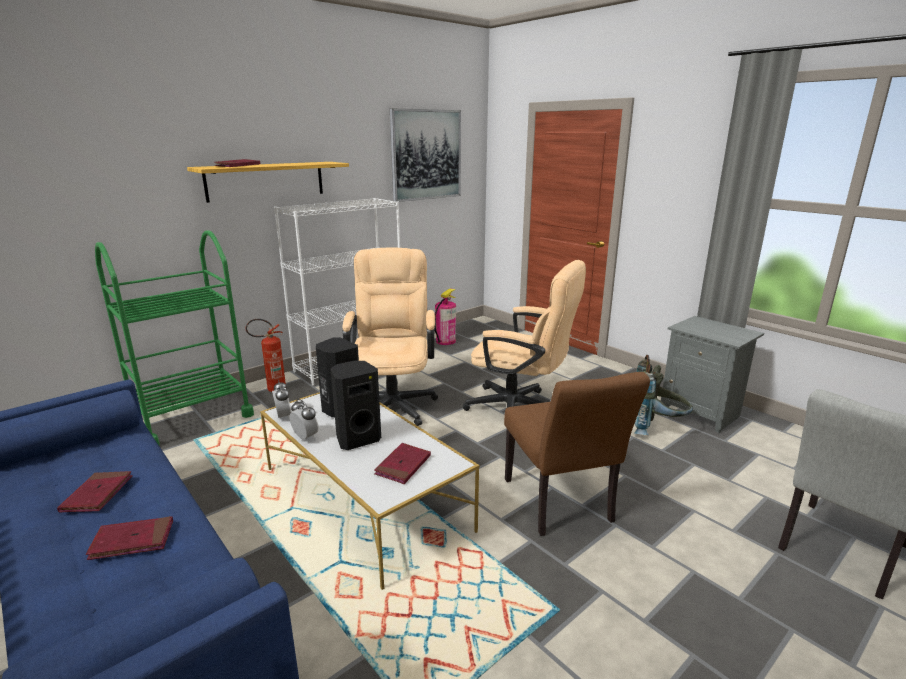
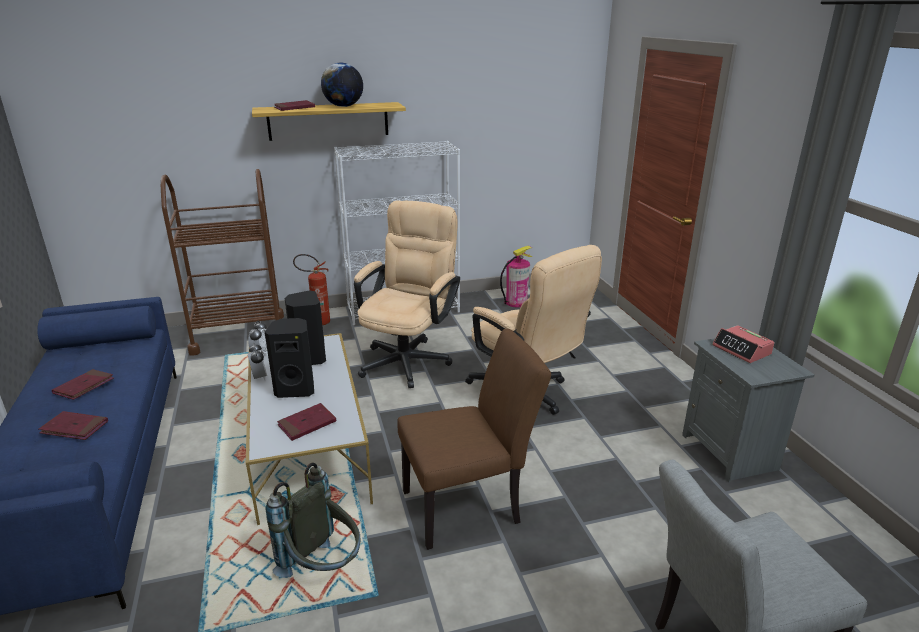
camera: 25 degrees right, 5 degrees up
(192, 417) = (239, 334): green cart -> brown cart
(287, 164) = (343, 106): none -> globe
(426, 155) = (517, 94): picture -> none
(561, 505) = (470, 505): brown chair -> brown chair turned 120 degrees counterclockwise
(657, 428) = (655, 456): grey backpack -> grey backpack (323, 569)
(704, 327) = (742, 350): none -> alarm clock

